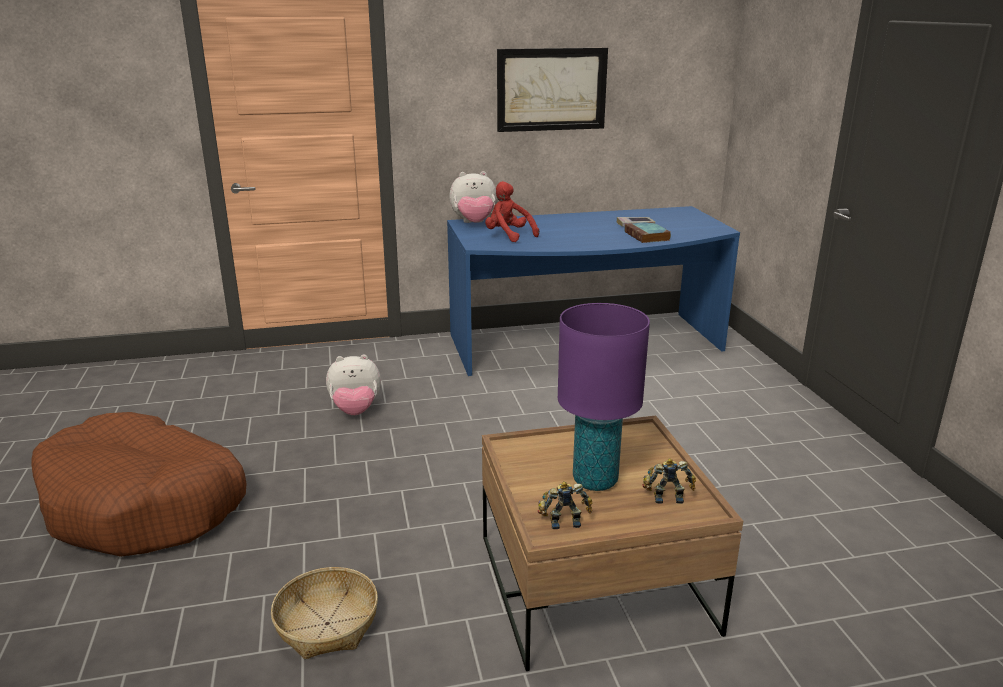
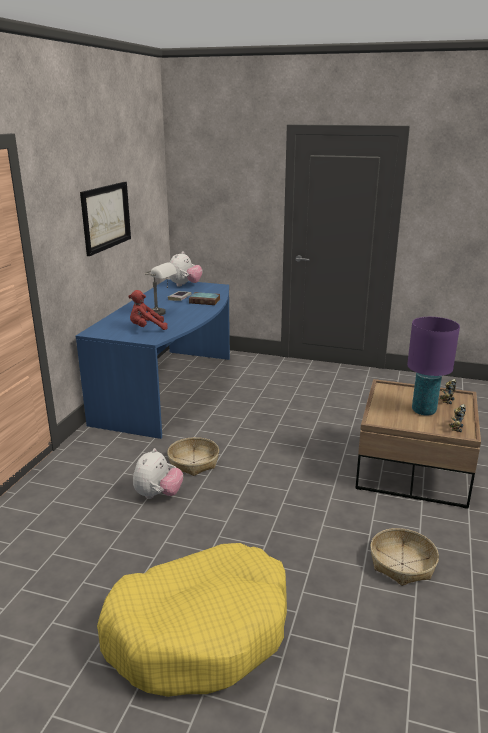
camera: 60 degrees left, 0 degrees up
(144, 504) = (200, 631): brown dog bed -> yellow dog bed
(437, 409) = (194, 462): none -> basket
(474, 223) = (100, 330): plush toy -> plush toy (185, 285)
(566, 230) = (162, 313): none -> grey table lamp

